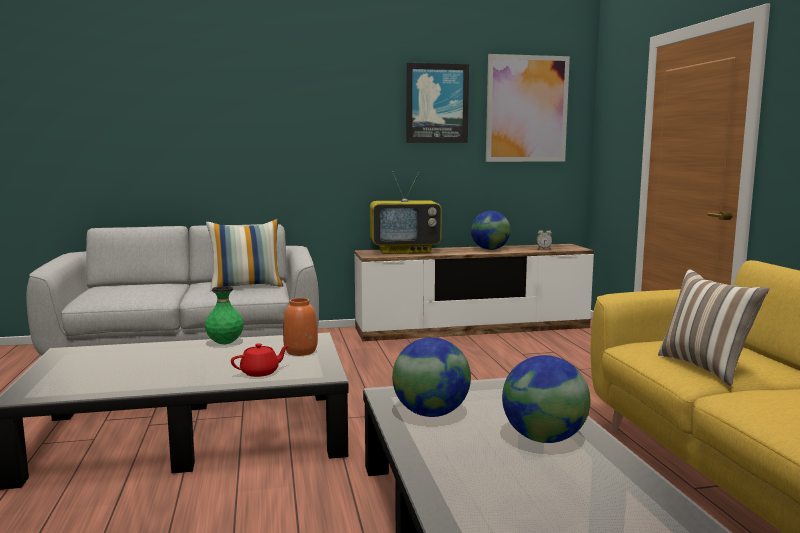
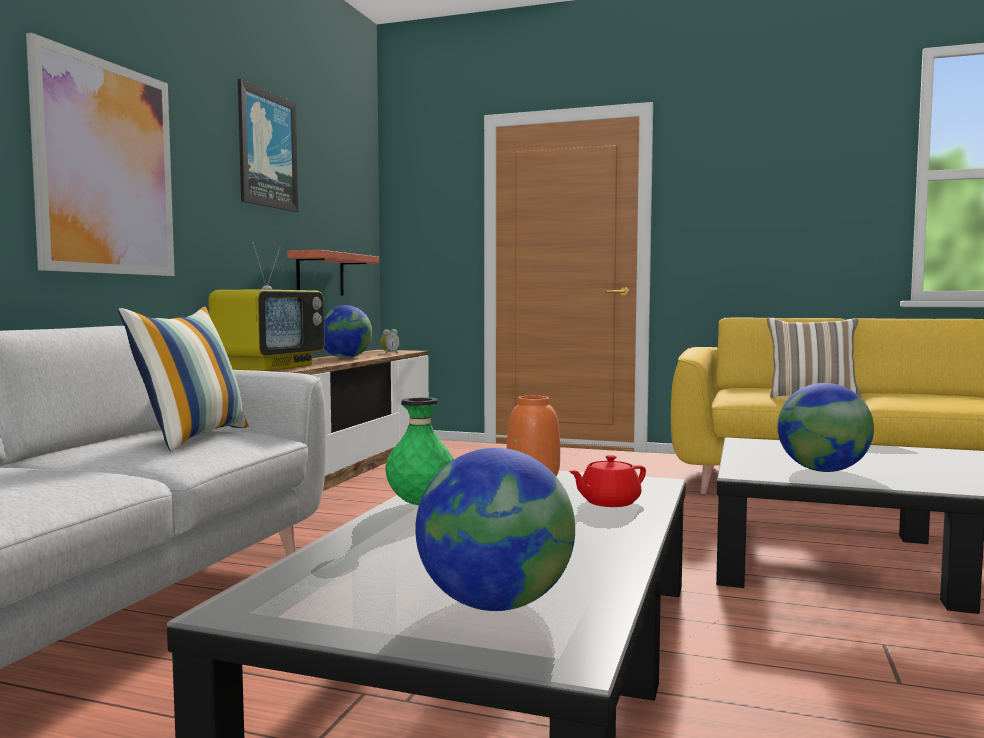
camera: 60 degrees left, 5 degrees down
(260, 372) = (608, 502): red teapot -> red teapot turned 120 degrees counterclockwise
(498, 185) = (320, 274): none -> shelf
(526, 109) = (337, 177): picture -> picture (106, 168)
(544, 438) = (902, 457): globe -> globe (495, 604)

